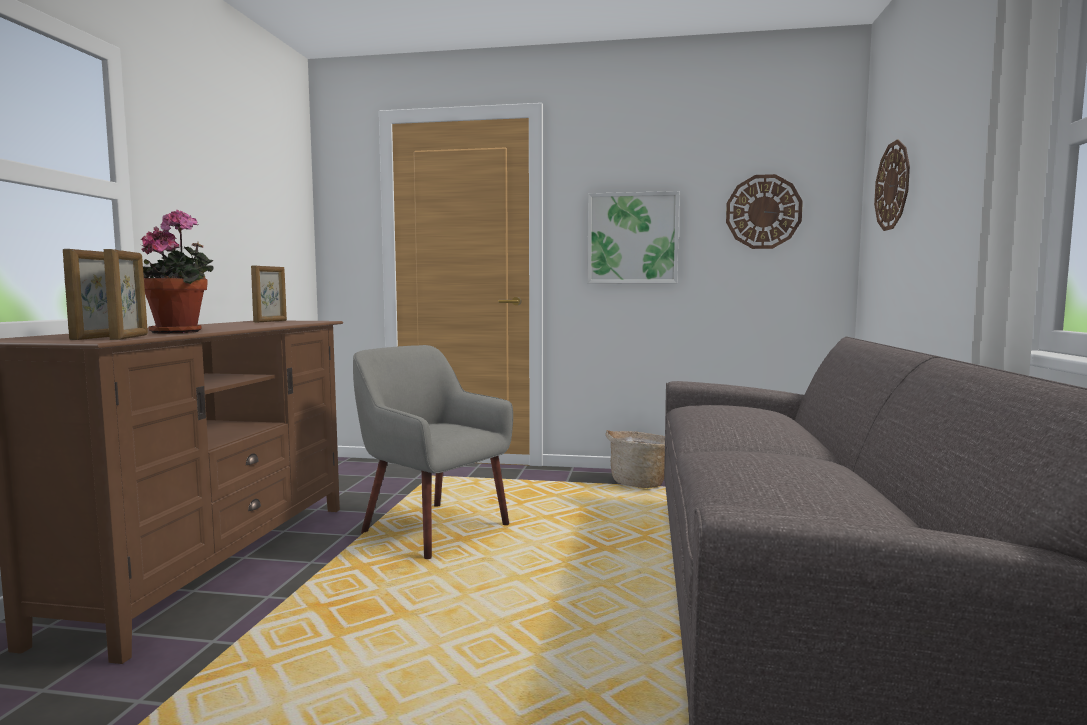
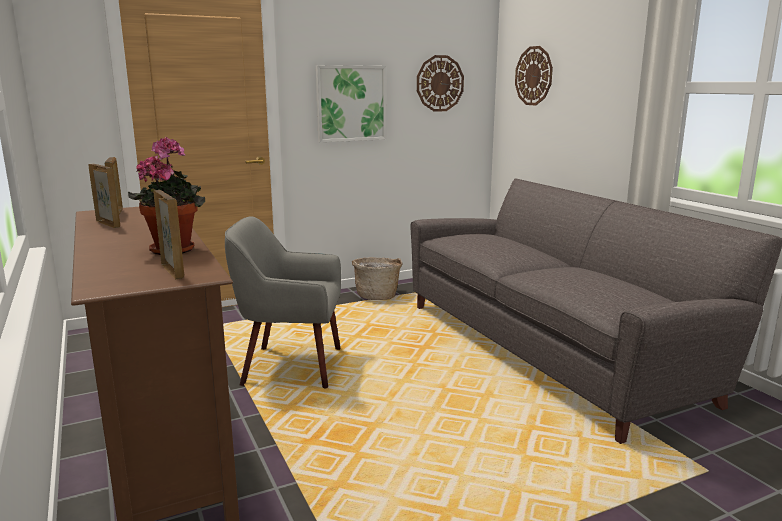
camera: 35 degrees left, 10 degrees up
(130, 337) = (198, 266): picture frame -> picture frame (108, 224)

